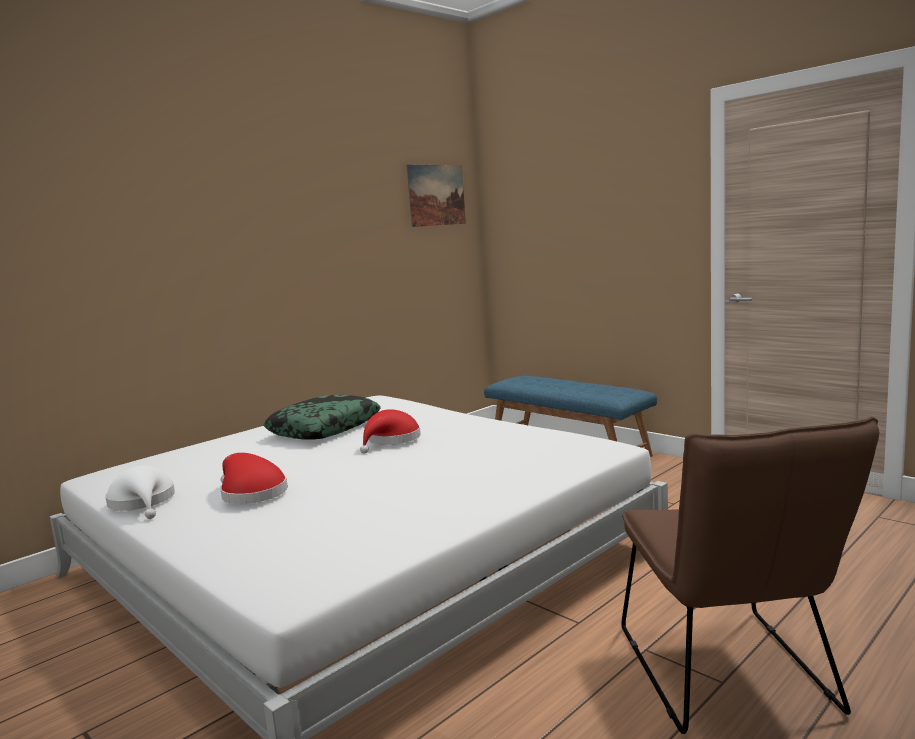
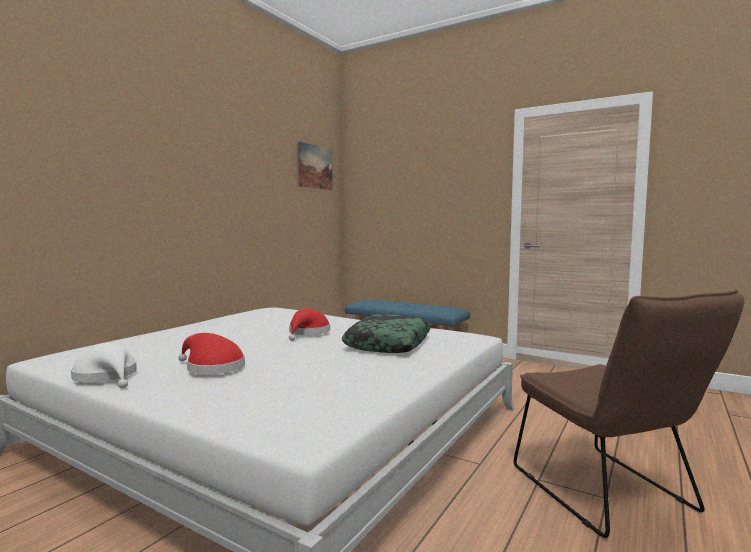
camera: 15 degrees left, 5 degrees down
(324, 428) = (245, 325): pillow -> pillow (388, 344)

